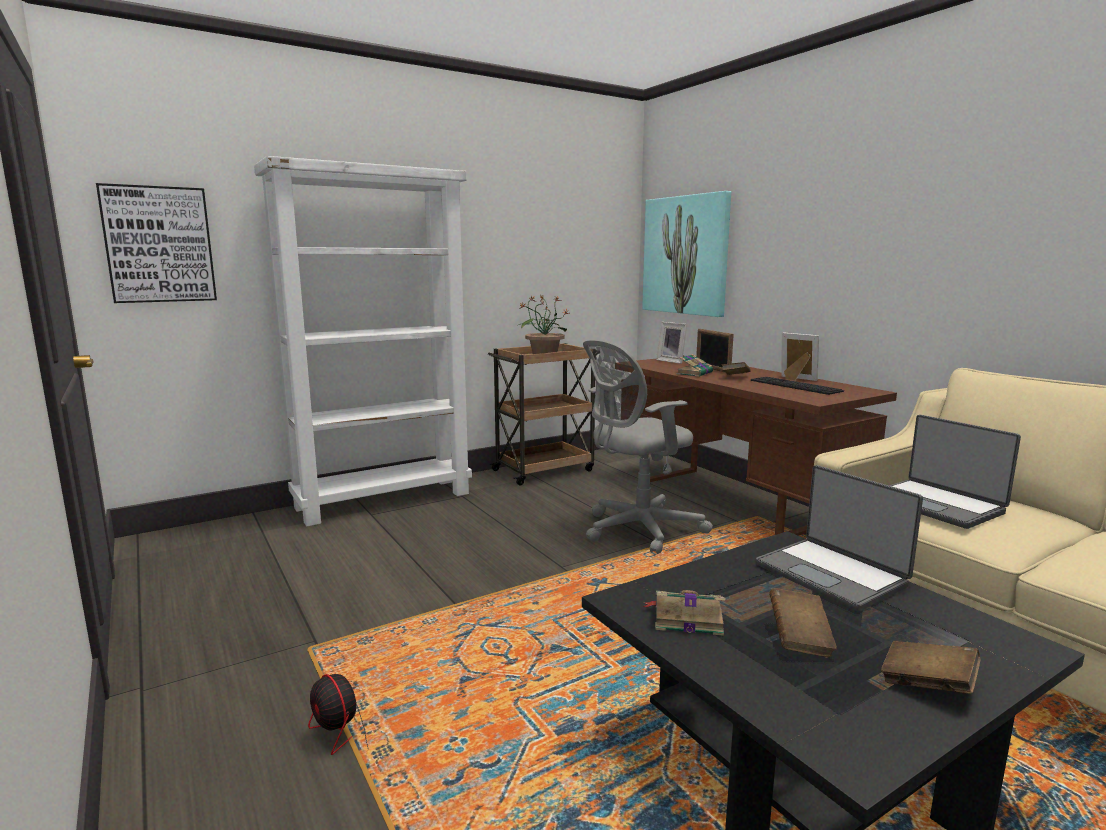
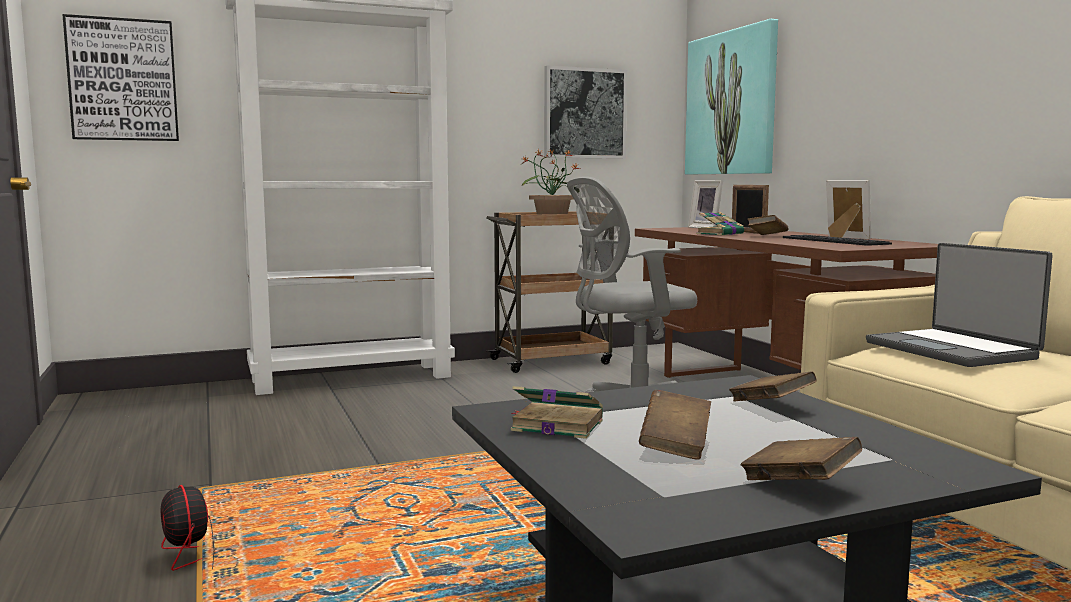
camera: 10 degrees right, 5 degrees down
(563, 261) = (584, 113): none -> picture
(832, 574) = (770, 406): laptop -> brown book

